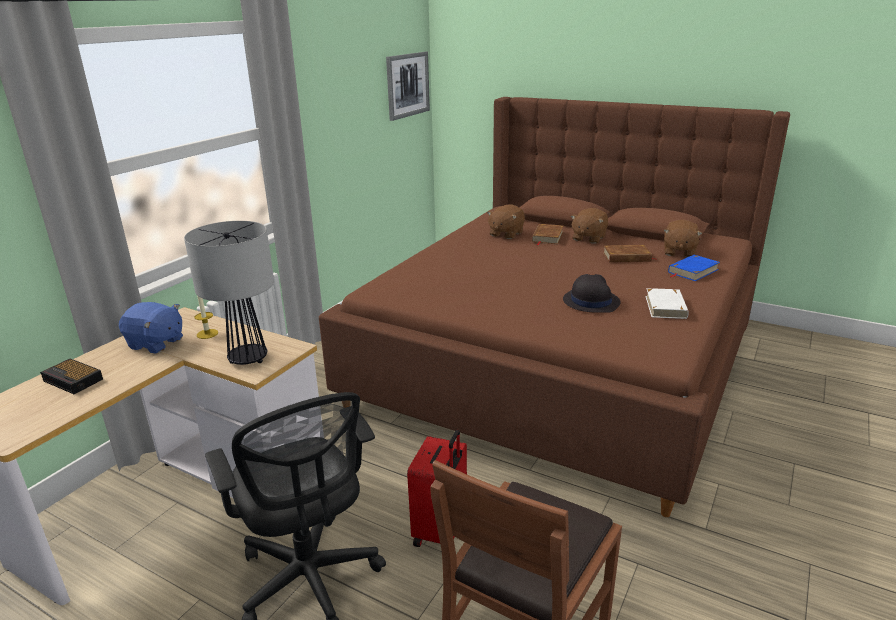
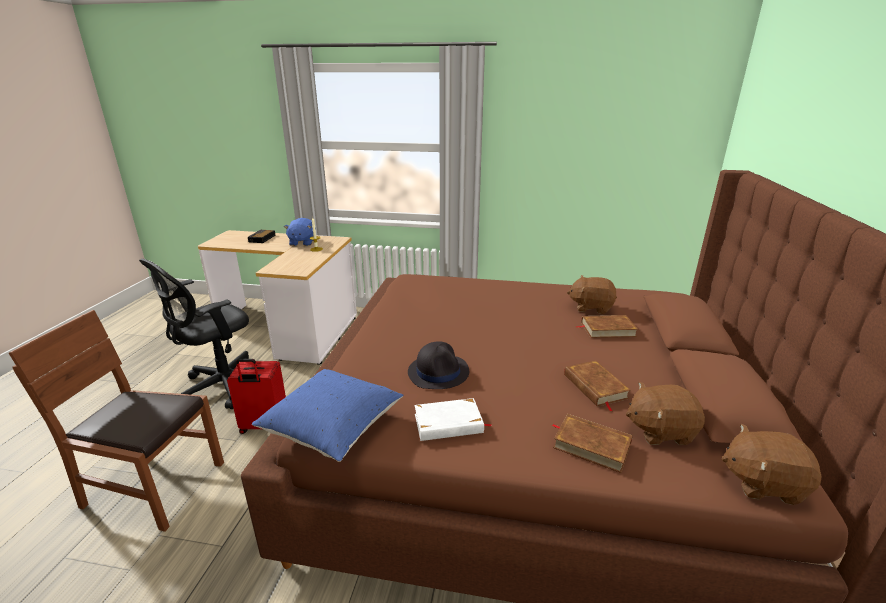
camera: 70 degrees right, 0 degrees up
(248, 359) = (285, 264): table lamp -> none
(407, 85) = (673, 139): picture -> none
(588, 238) = (635, 355): brown plush toy -> brown plush toy (762, 483)
(665, 351) = (333, 428): none -> blue pillow
(692, 271) = (591, 445): blue book -> brown book

